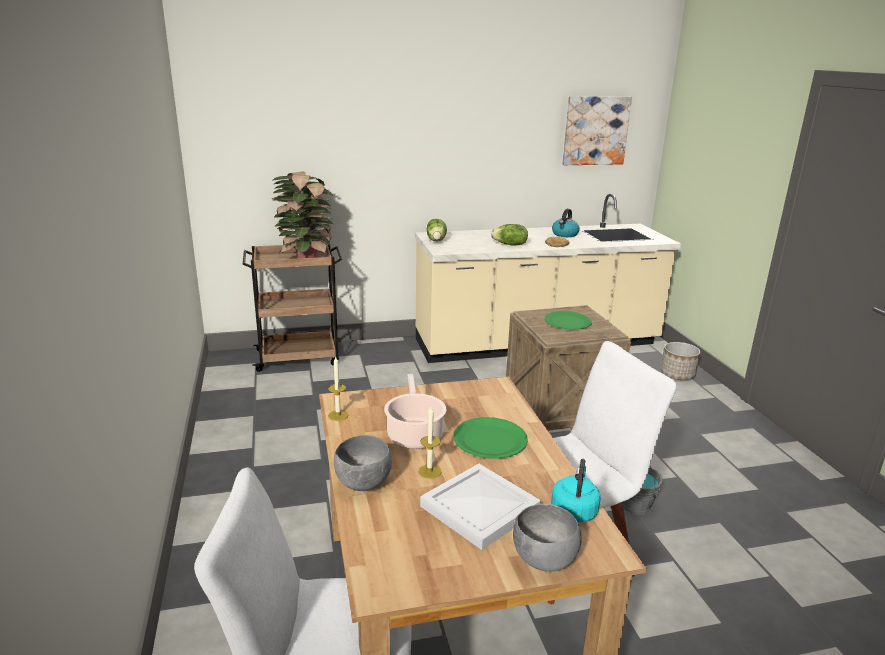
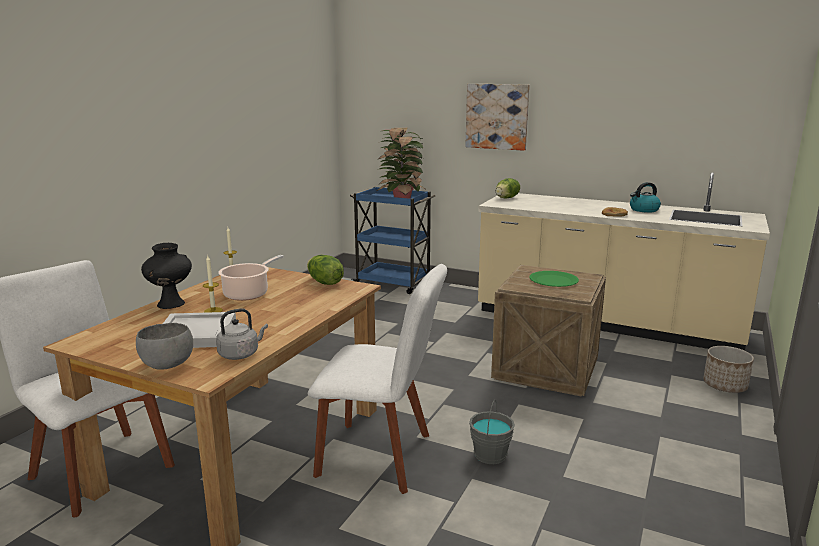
camera: 40 degrees right, 5 degrees down
(299, 357) = (393, 283): brown cart -> blue cart
(364, 484) = (171, 304): grey bowl -> black vase
(490, 440) = (282, 309): green plate -> none
(510, 245) = (565, 209): lettuce -> lettuce (324, 282)
(574, 510) = (241, 354): turquoise kettle -> grey kettle
(595, 130) = (705, 103): picture -> picture (497, 116)

